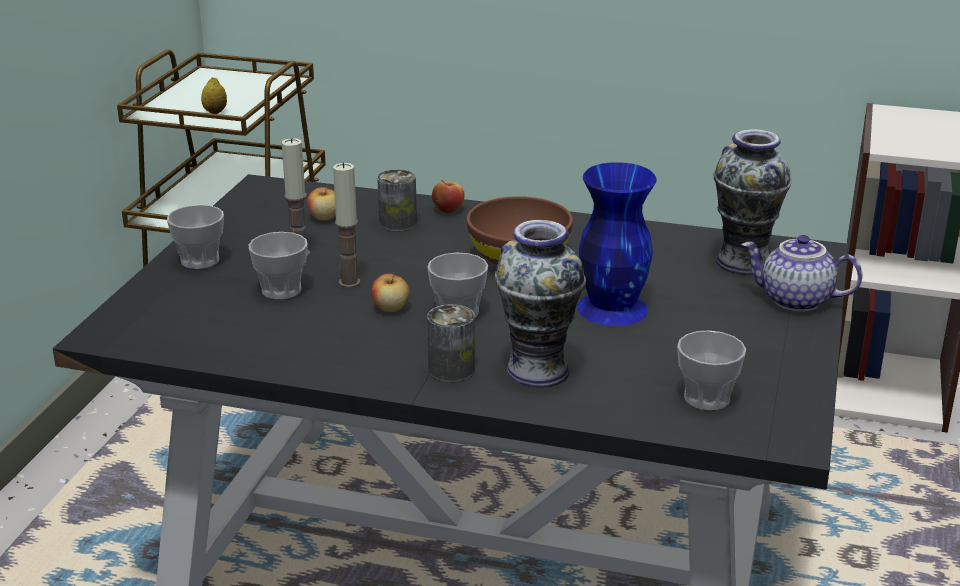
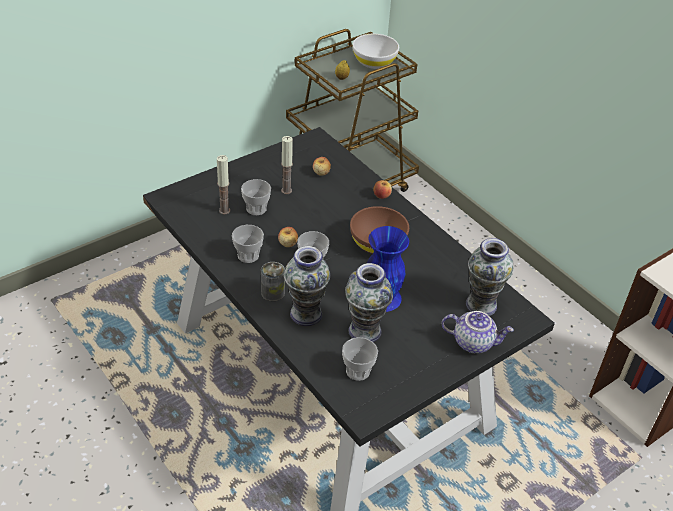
camera: 35 degrees right, 15 degrees up
(200, 260) = (243, 173): cup -> cup (248, 255)
(240, 85) = (374, 62): none -> white bowl
(349, 282) = (288, 219): candle -> candle (224, 210)
(398, 223) = (349, 193): can -> none
(646, 351) = (365, 331): none -> vase
(795, 301) = (473, 342): teapot -> teapot turned 135 degrees clockwise

